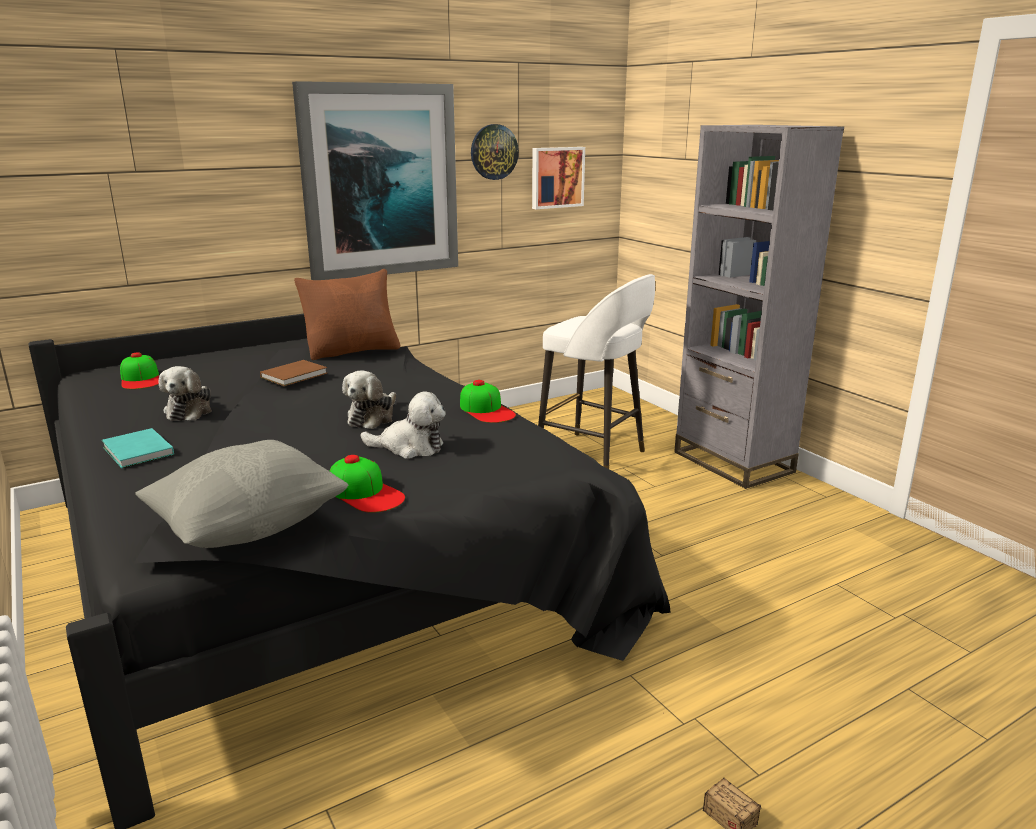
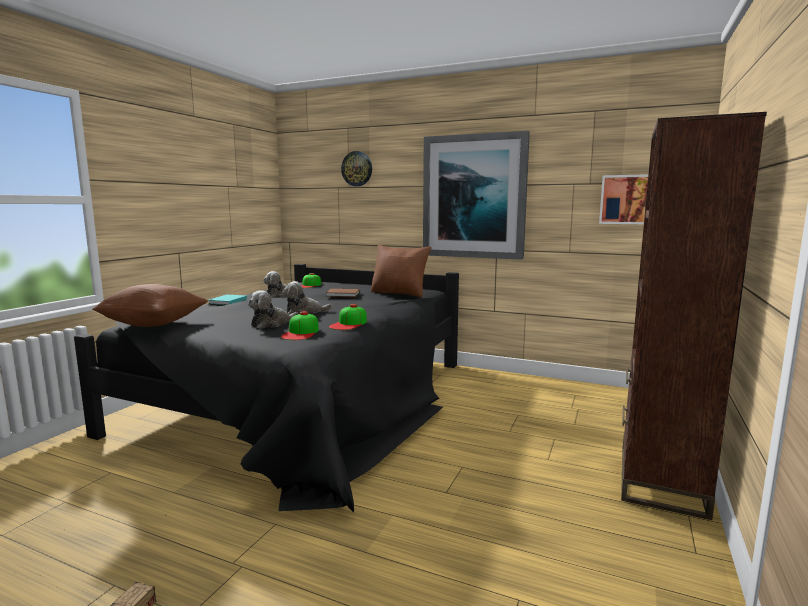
camera: 55 degrees right, 10 degrees down
(249, 527) = (153, 324): grey pillow -> brown pillow
(365, 493) = (204, 329): cap -> cap (301, 333)
(410, 447) = (271, 324): plush toy -> plush toy turned 75 degrees clockwise
(494, 152) = (565, 178): wall clock -> wall clock (357, 169)
(593, 456) = (550, 424): white stool -> none
(733, 462) = (661, 481): grey bookcase -> brown bookcase

